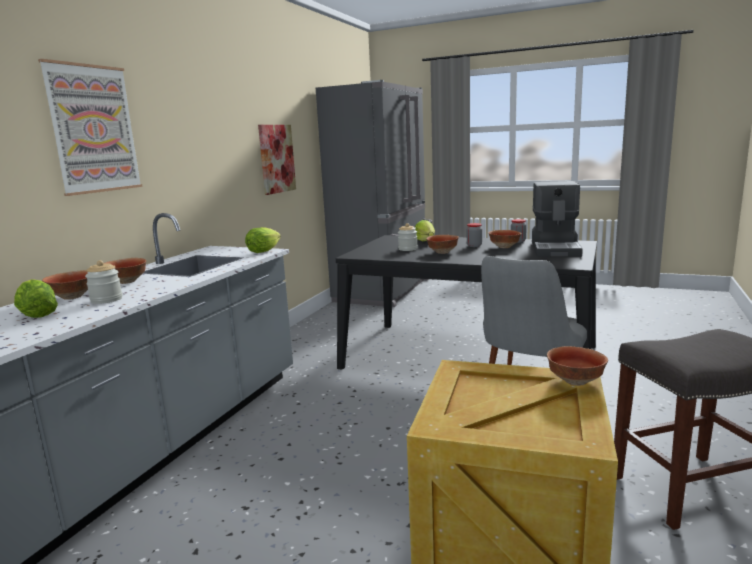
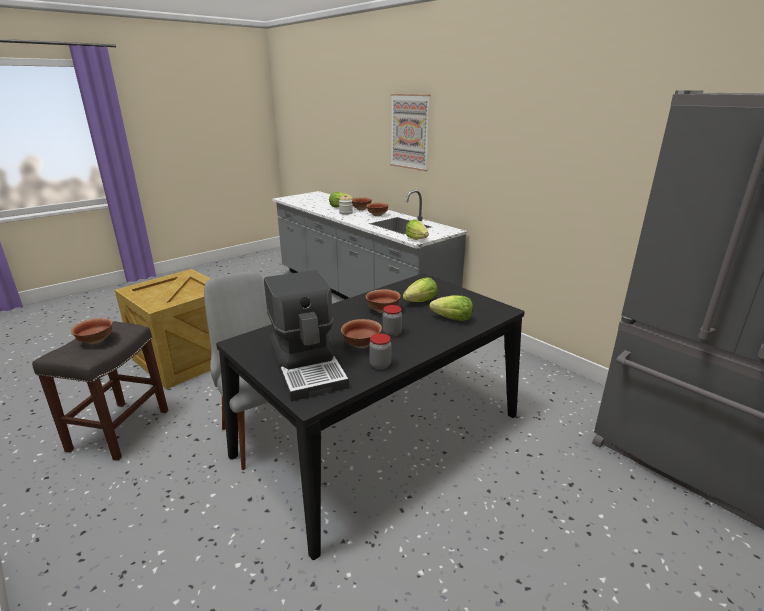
camera: 115 degrees right, 10 degrees up
(276, 159) = (578, 184): picture -> none
(408, 249) = (421, 302): jar -> lettuce
(556, 248) = (309, 367): coffee machine -> coffee machine turned 150 degrees counterclockwise
(575, 381) = (155, 304): bowl -> bowl (96, 341)

